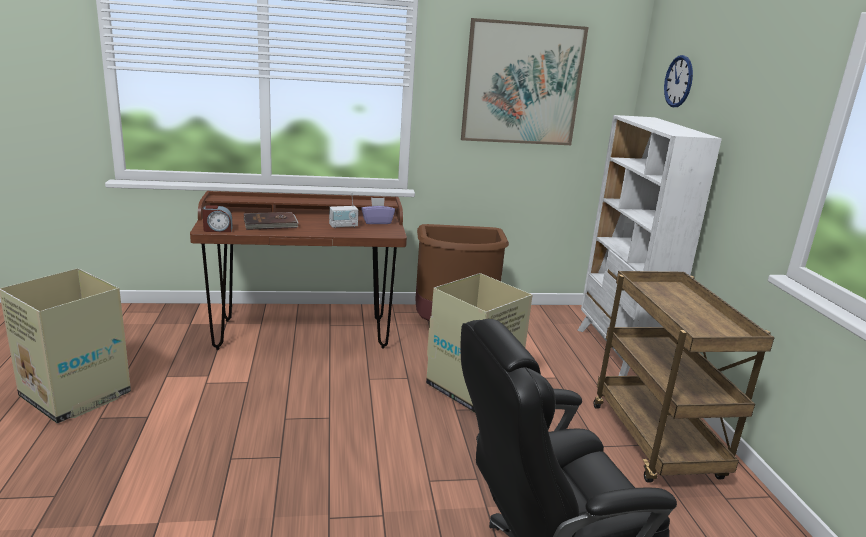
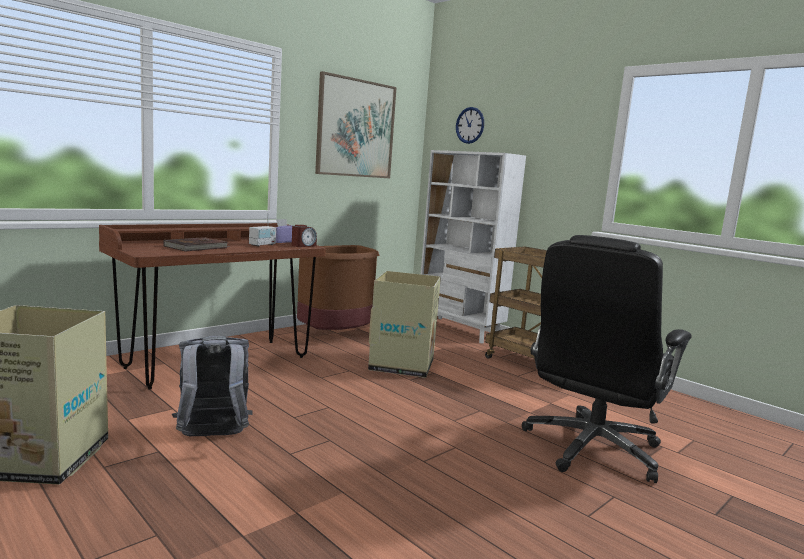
camera: 35 degrees left, 10 degrees down
(197, 417) = (212, 438): none -> grey backpack
(218, 230) = (157, 253): alarm clock -> alarm clock (303, 245)

